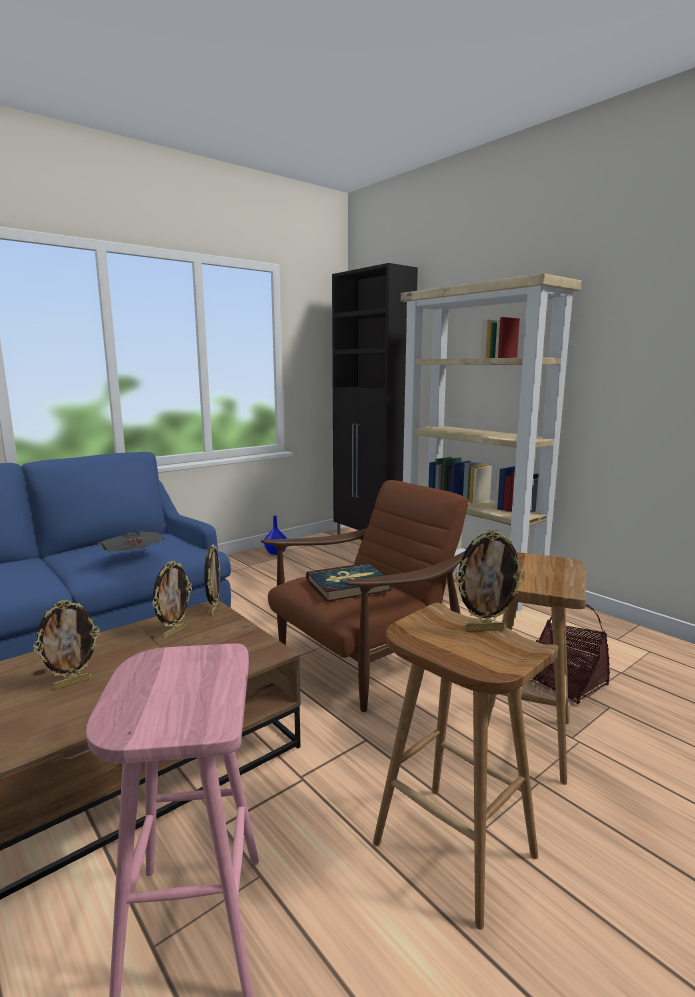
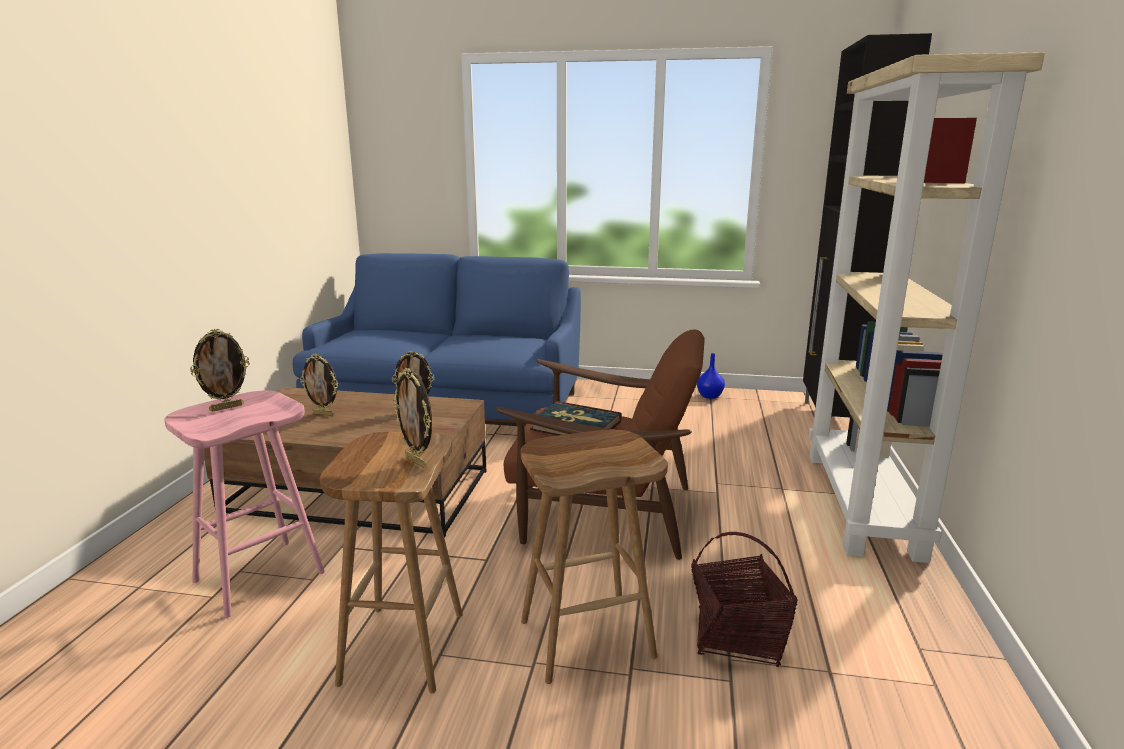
camera: 50 degrees right, 5 degrees up
(133, 558) = (475, 350): newspaper -> none
(214, 611) = (463, 406): picture frame -> picture frame (226, 407)

